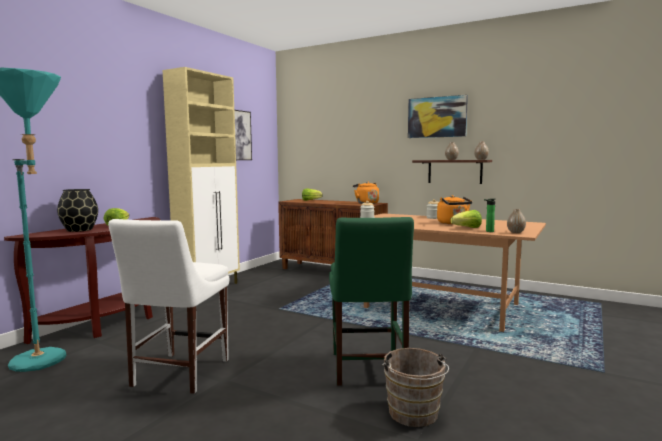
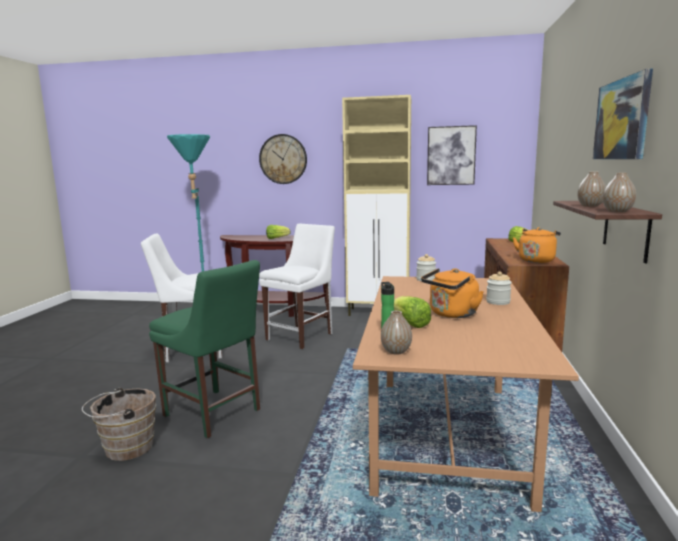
camera: 70 degrees right, 5 degrees up
(80, 230) = (253, 237): black vase -> none
(93, 126) = (283, 159): none -> wall clock
(219, 320) = (302, 335): none -> white chair
(368, 369) = (214, 414): green chair -> green chair turned 120 degrees counterclockwise

